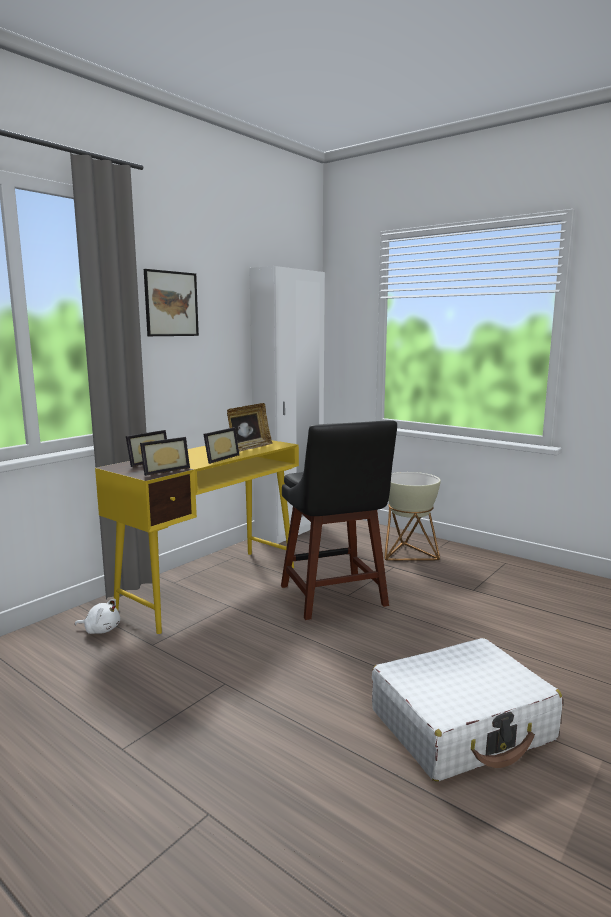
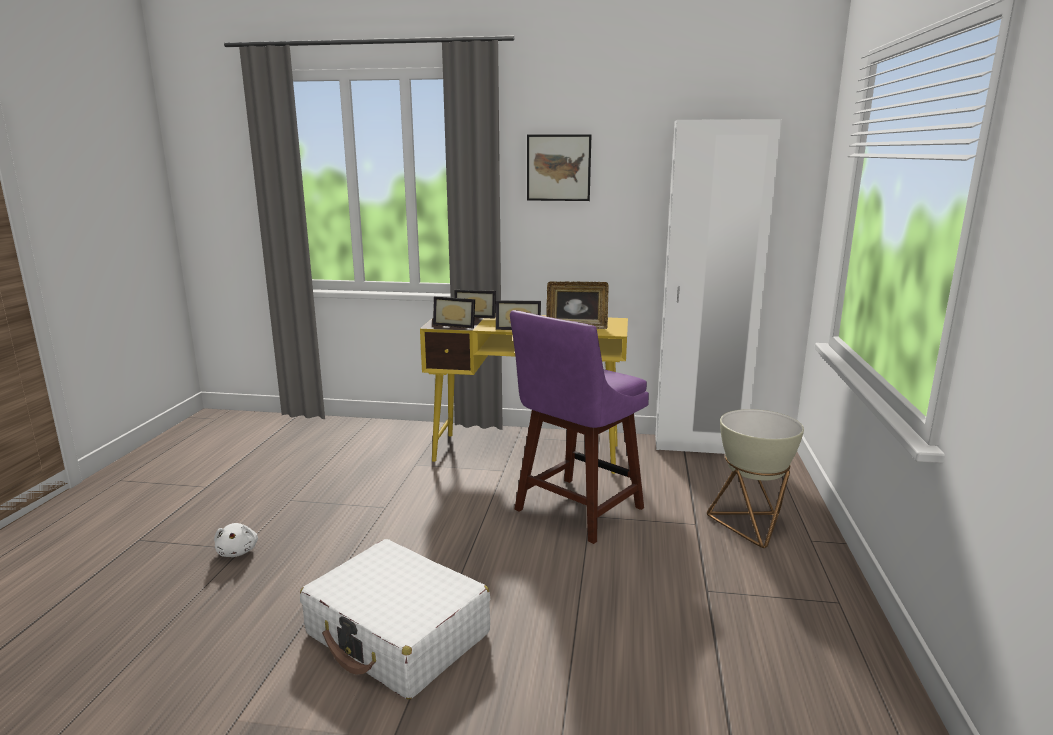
camera: 60 degrees right, 5 degrees up
(101, 630) = (419, 441): white plush toy -> white plush toy (238, 551)
(334, 598) = (574, 511): black chair -> purple chair

